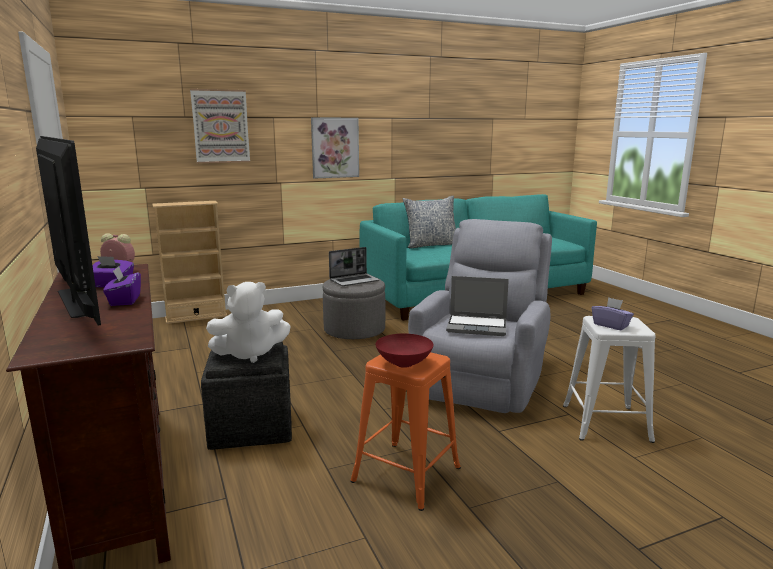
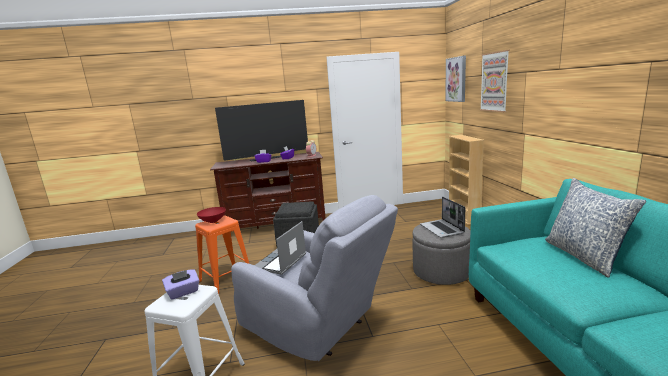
camera: 105 degrees right, 0 degrees up
(250, 354) = (292, 207): white plush toy -> none
(335, 147) = (569, 103): picture -> picture (456, 79)

